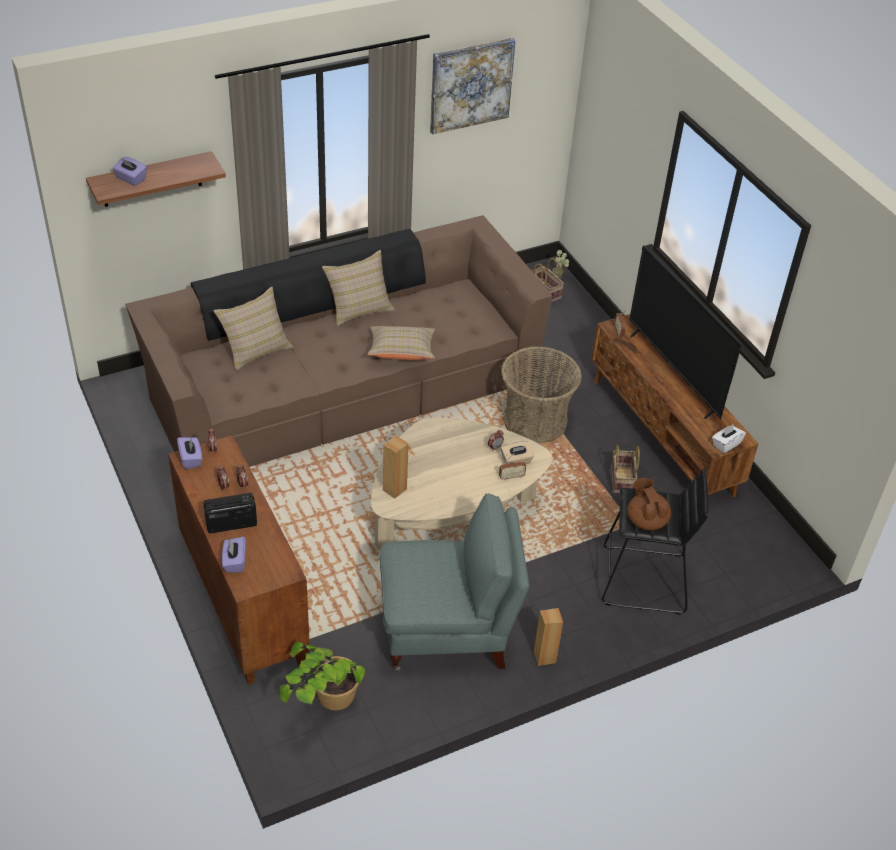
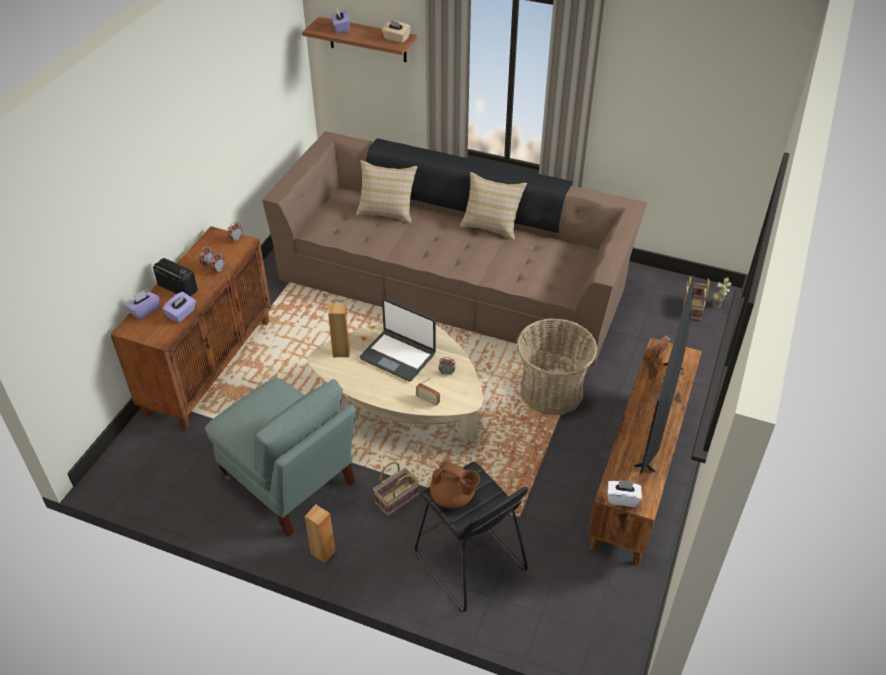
camera: 50 degrees right, 0 degrees up
(191, 459) = (216, 237): purple tissue box -> purple tissue box (181, 314)
(322, 707) = (157, 463): potted plant -> none
(401, 352) = (474, 268): beige pillow -> none
(442, 461) = (398, 356): none -> laptop
(471, 85) = (666, 70): picture -> none
(516, 461) = (448, 392): beige tissue box -> beige tissue box (396, 39)
(622, 481) = (558, 481): basket -> basket (396, 500)
(646, 520) = (453, 497): brown teapot -> brown teapot turned 90 degrees clockwise

